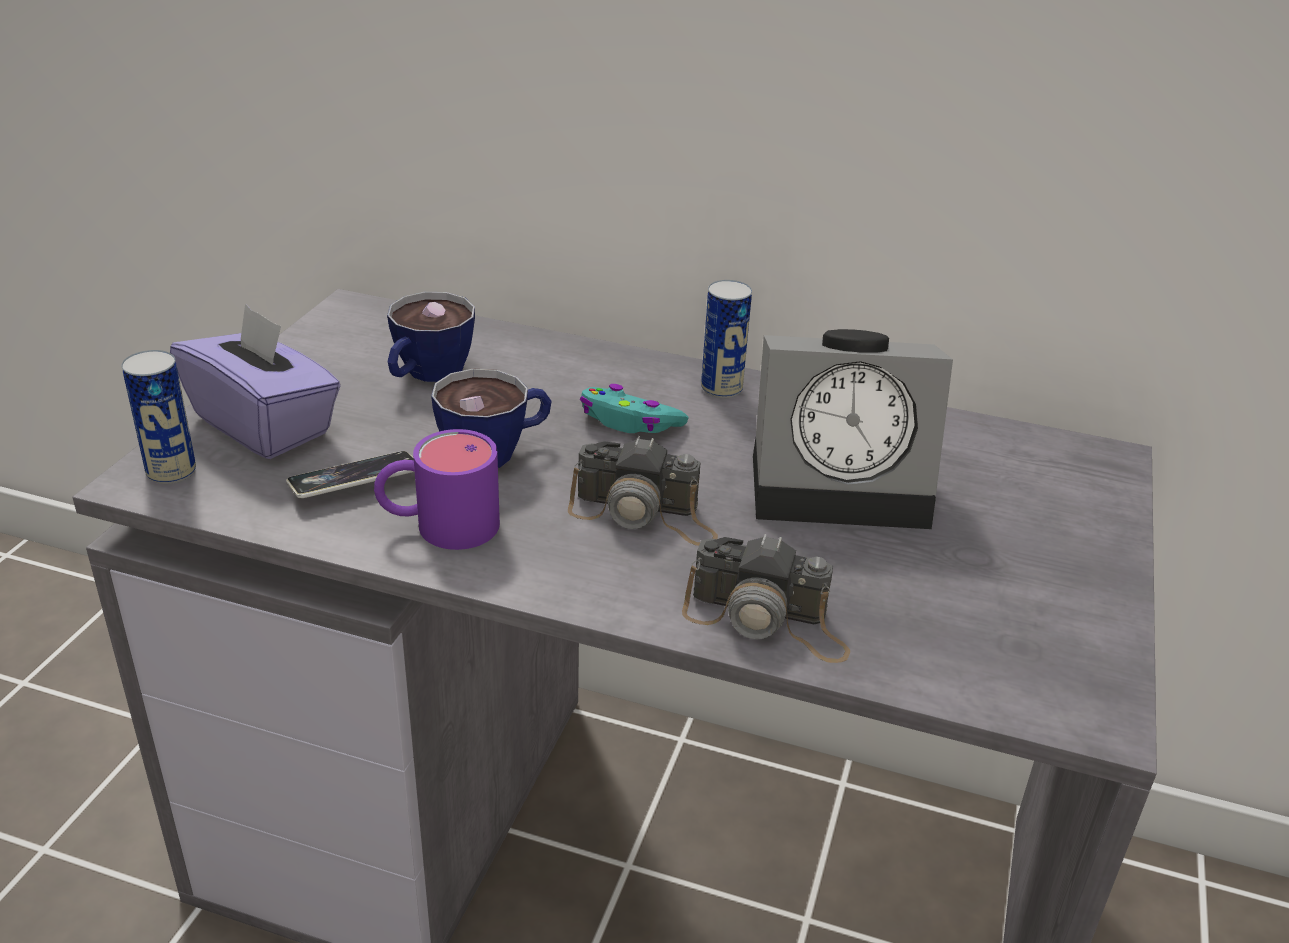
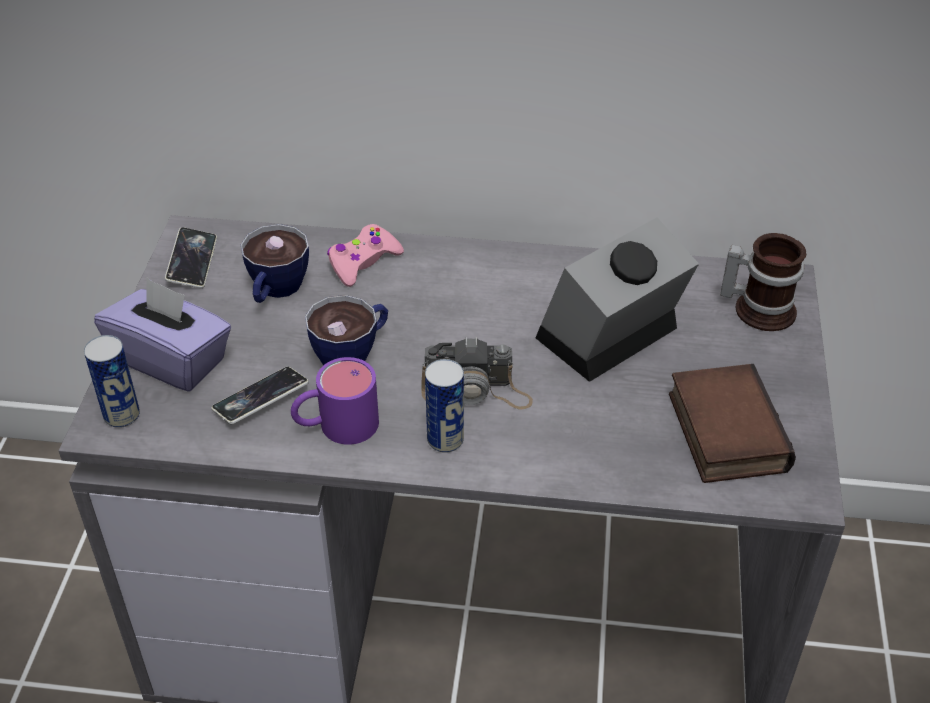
camera: 10 degrees left, 10 degrees up
(340, 334) = (192, 262): none -> phone
(548, 362) = (363, 262): none -> pink game controller
(629, 422) = (441, 309): turquoise game controller -> none
(721, 388) = (499, 265): can -> can (445, 440)
(767, 621) = (583, 461): camera -> none
(844, 485) = (608, 339): alarm clock -> alarm clock turned 150 degrees clockwise
(984, 617) = (722, 431): none -> book
(1066, 482) = (759, 307): none -> mug

